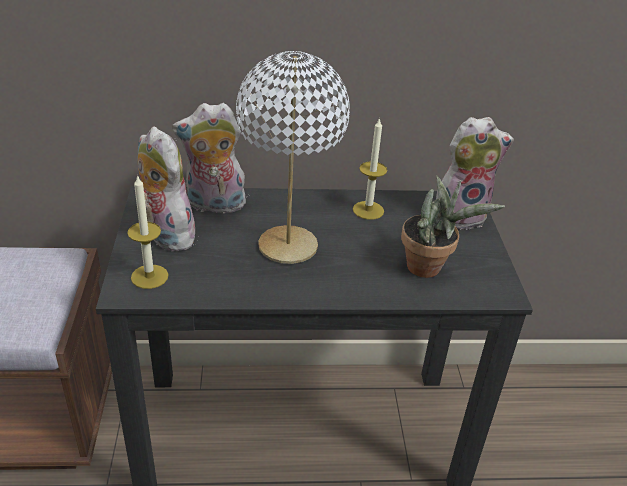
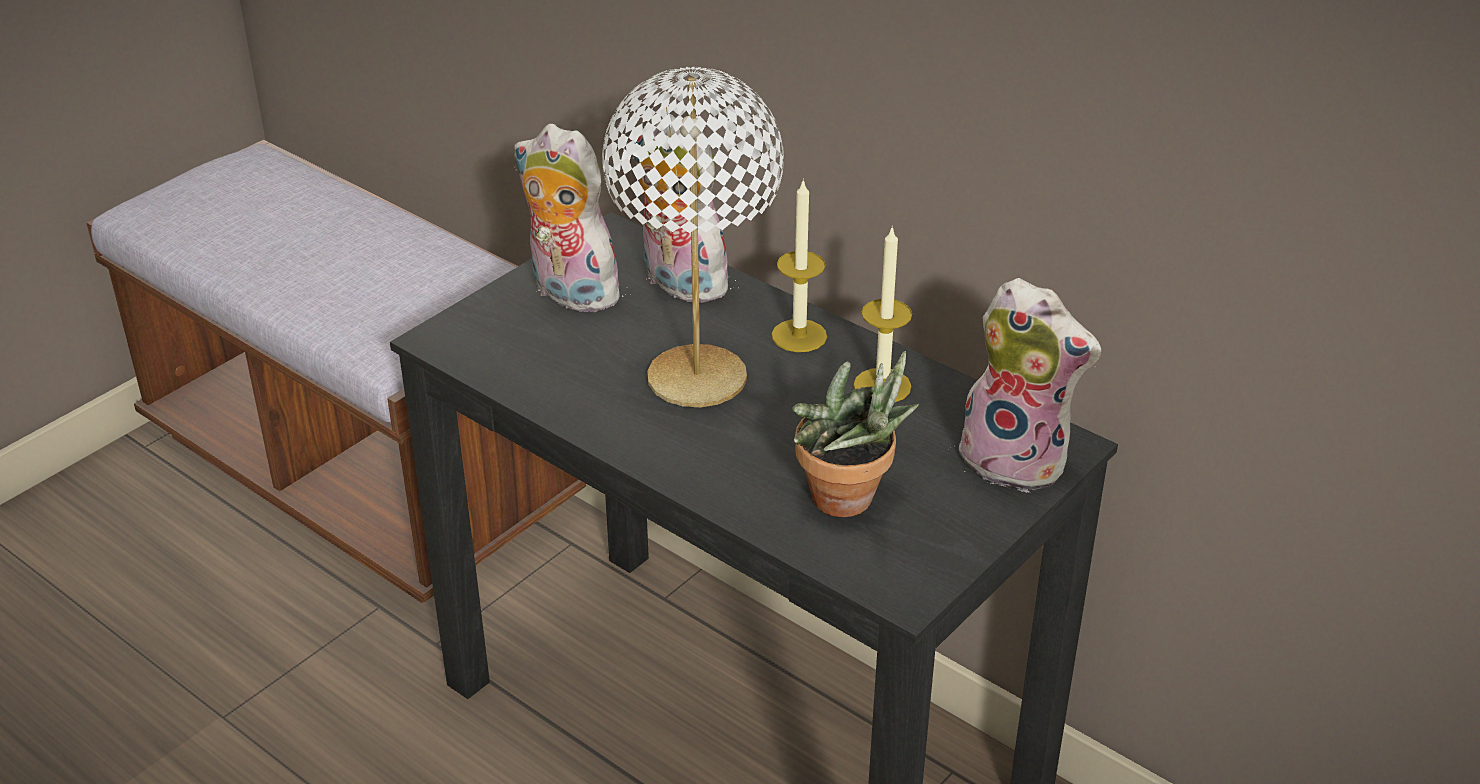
camera: 45 degrees right, 0 degrees up
(149, 276) = (487, 334): candle -> candle (799, 336)
(165, 235) = (568, 293): plush toy -> plush toy turned 60 degrees counterclockwise

